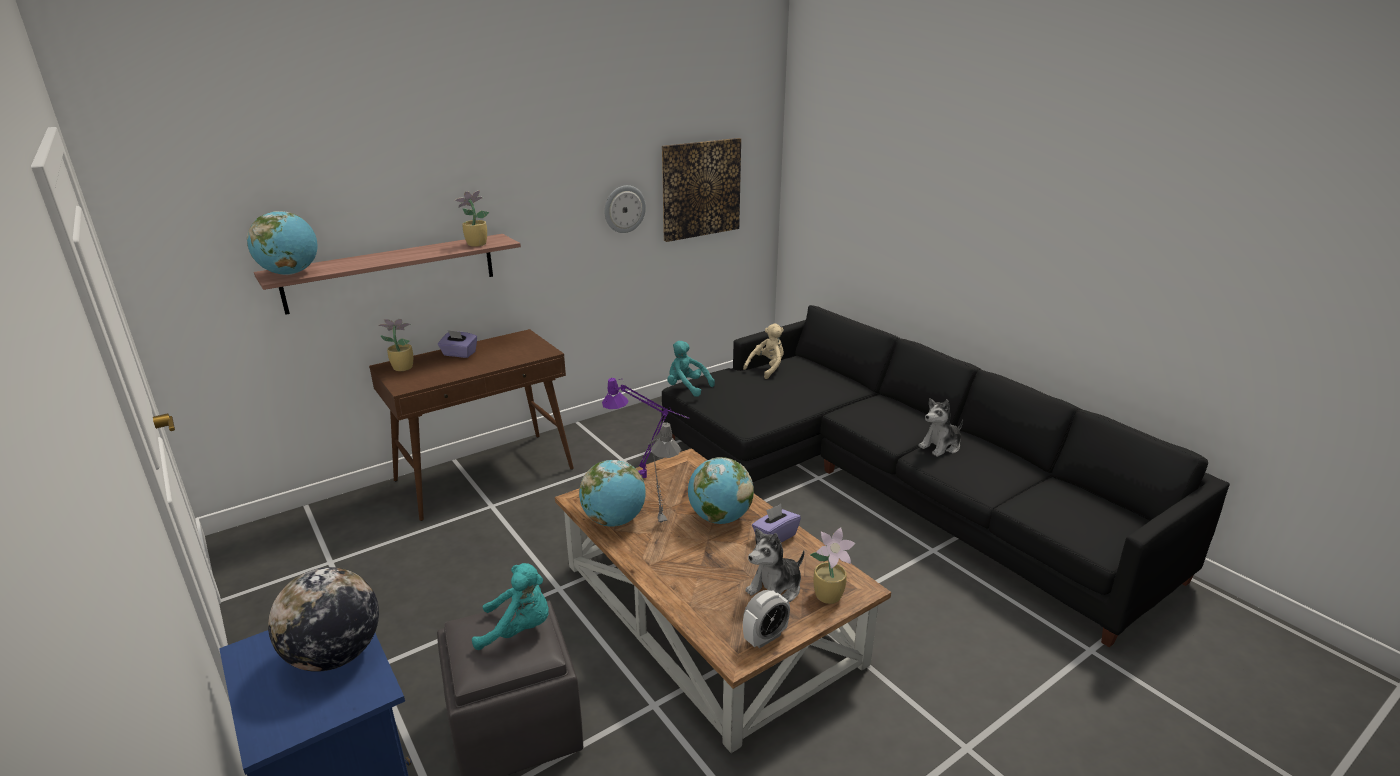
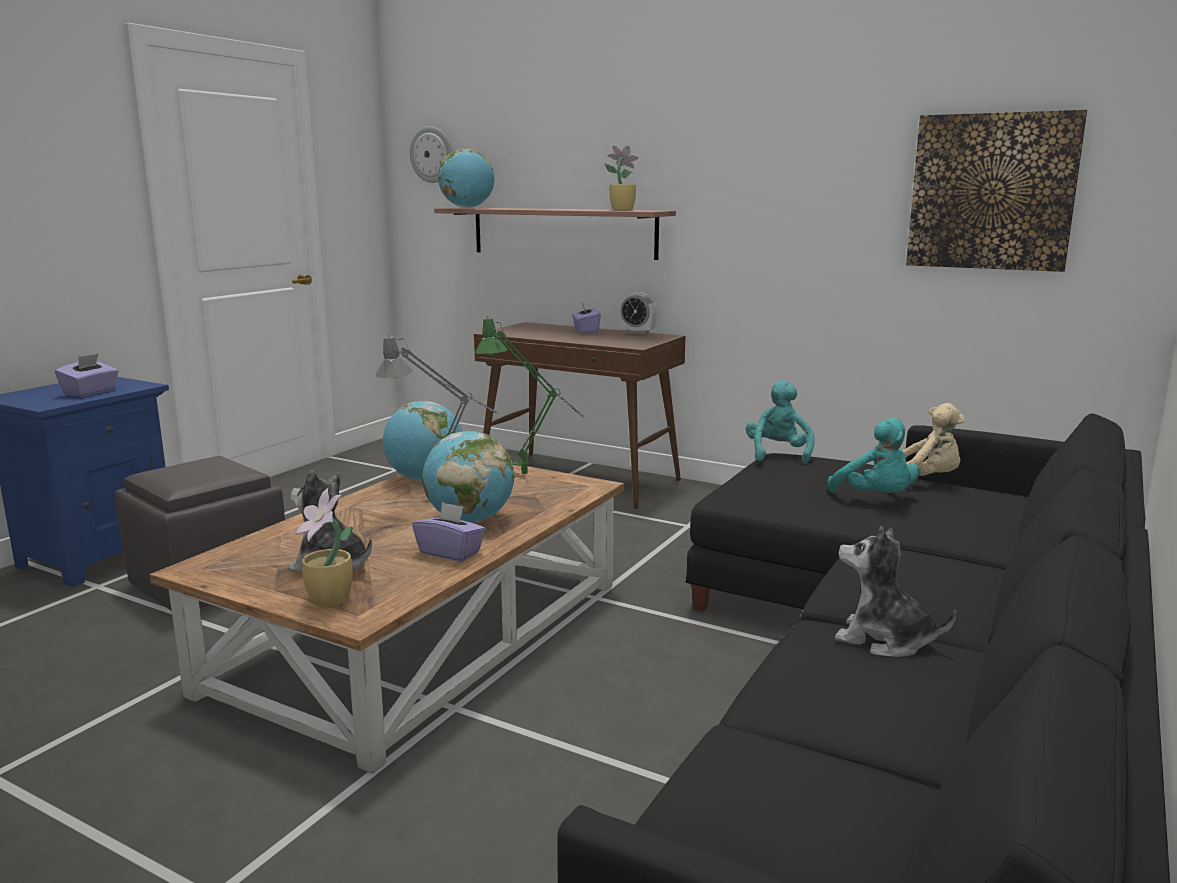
camera: 65 degrees right, 10 degrees down
(335, 655) = (90, 392): globe -> purple tissue box
(402, 368) = (532, 326): potted plant -> none
(519, 630) = (207, 473): turquoise plush toy -> turquoise plush toy (876, 498)
(624, 209) = (845, 205): wall clock -> wall clock (432, 154)
(650, 476) = (531, 477): purple table lamp -> green table lamp
(765, 637) = (231, 577): alarm clock -> alarm clock (637, 332)

